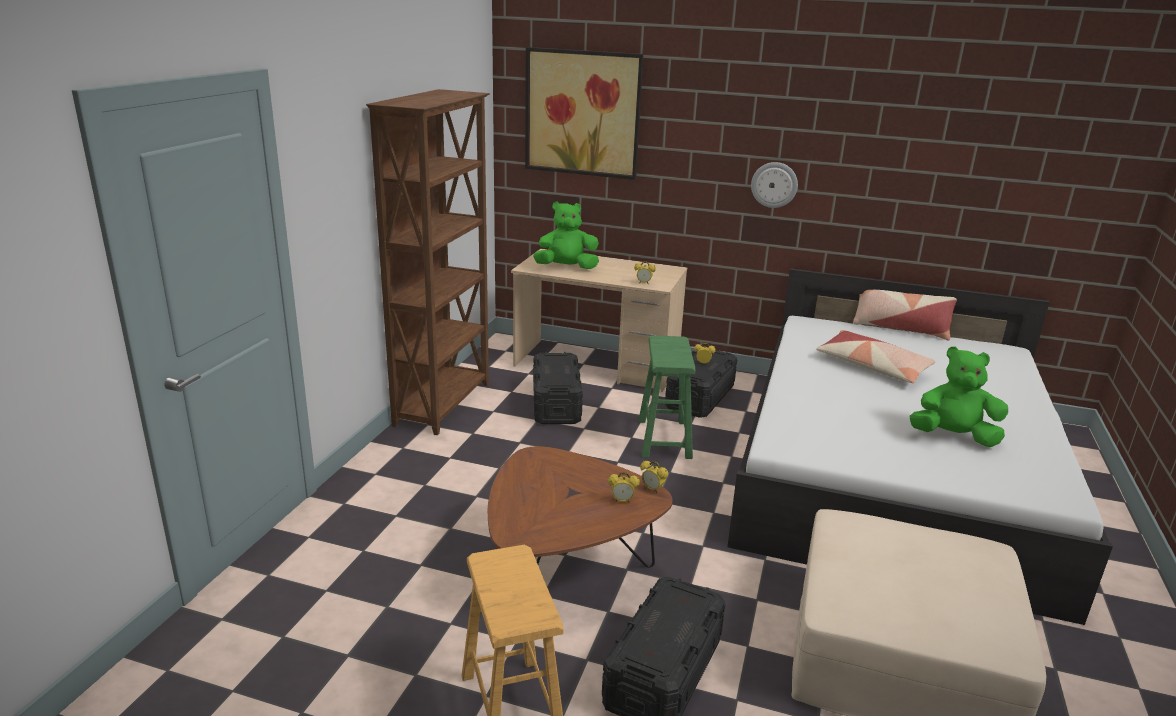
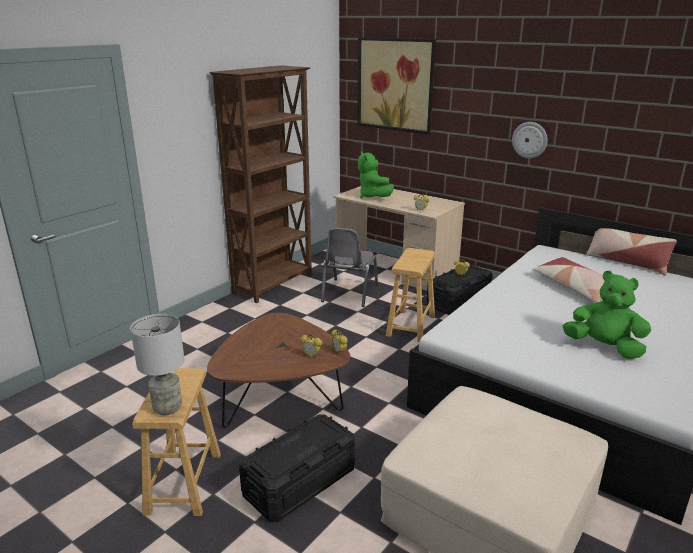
camera: 20 degrees right, 0 degrees up
(526, 609) = (167, 408): none -> grey table lamp
(556, 404) = (349, 293): black storage box -> grey chair
(566, 268) = (373, 197): green plush toy -> green plush toy turned 120 degrees counterclockwise
(664, 439) = (411, 326): green stool -> brown stool

